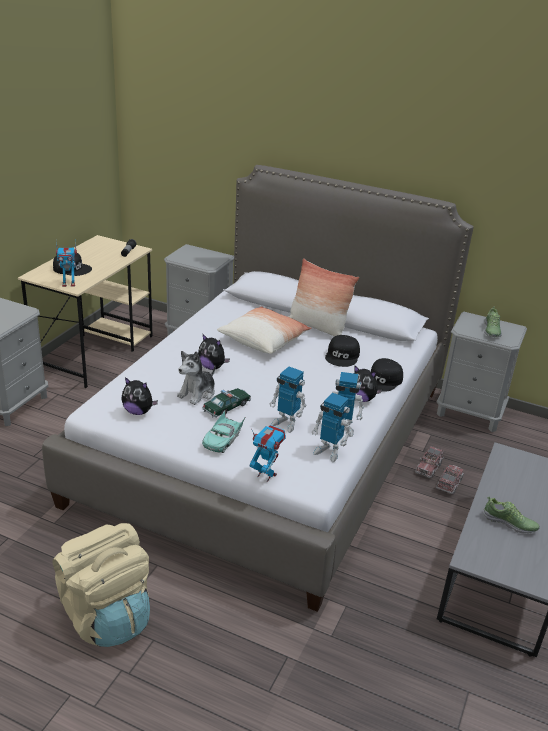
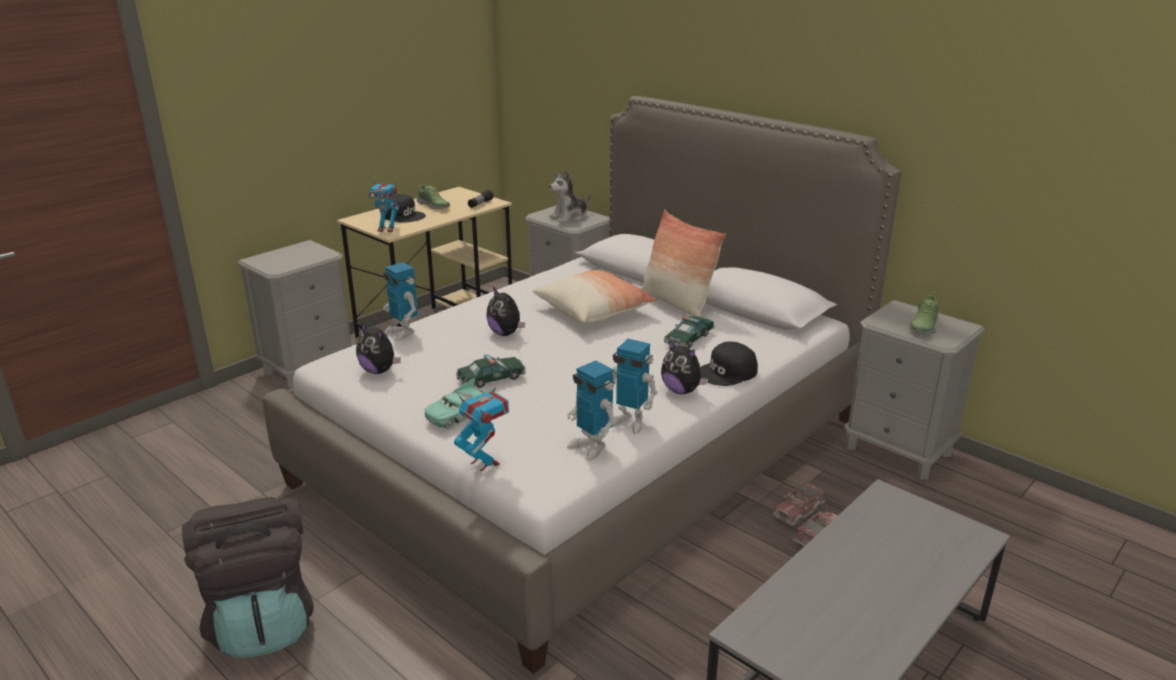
camera: 20 degrees right, 5 degrees down
(106, 616) = (263, 621): beige backpack -> black backpack
(197, 393) = (465, 359): plush toy -> plush toy (569, 217)
(286, 423) = (556, 406): toy robot -> toy robot (402, 333)
(343, 356) = (689, 339): black cap -> toy car
(509, 523) = (840, 593): shoe -> shoe (434, 206)

